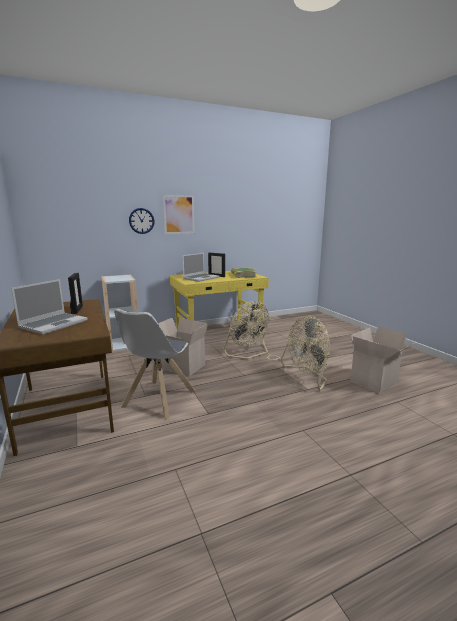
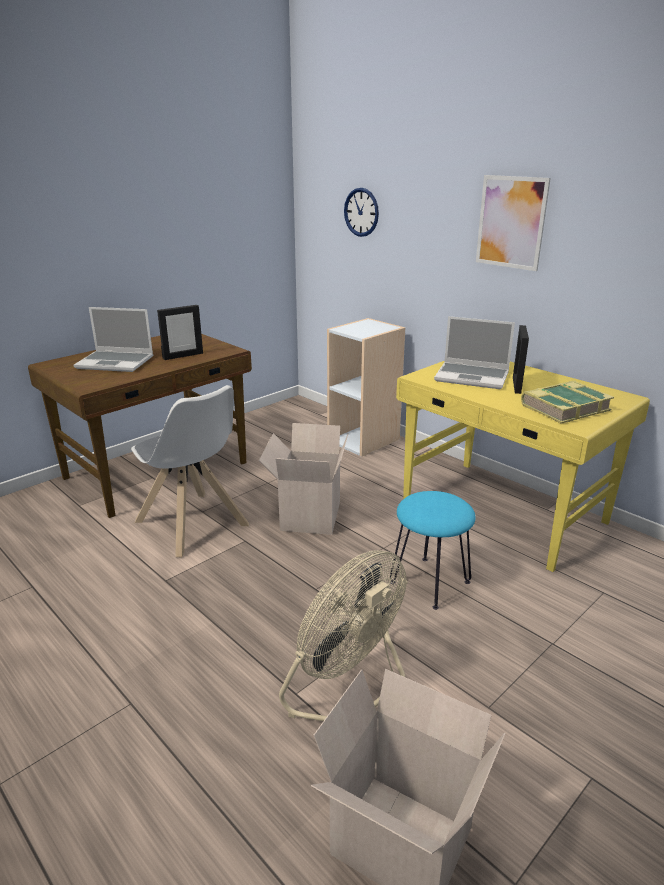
camera: 70 degrees right, 10 degrees up
(141, 221) = (440, 228): wall clock -> wall clock (361, 212)
(158, 400) = (193, 525): chair -> chair turned 135 degrees counterclockwise
(254, 353) = (429, 582): beige fan -> turquoise stool

